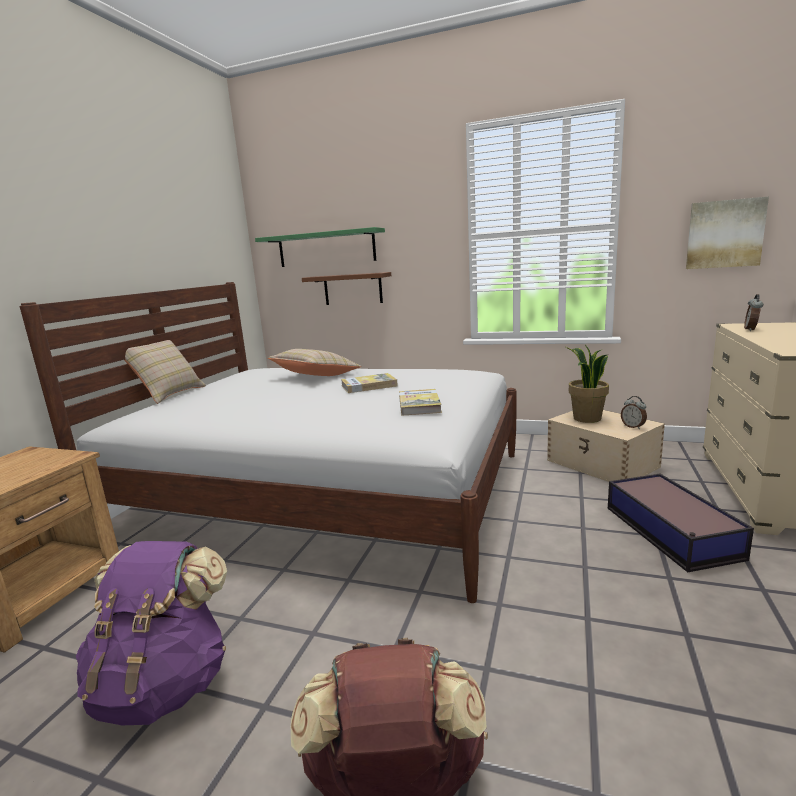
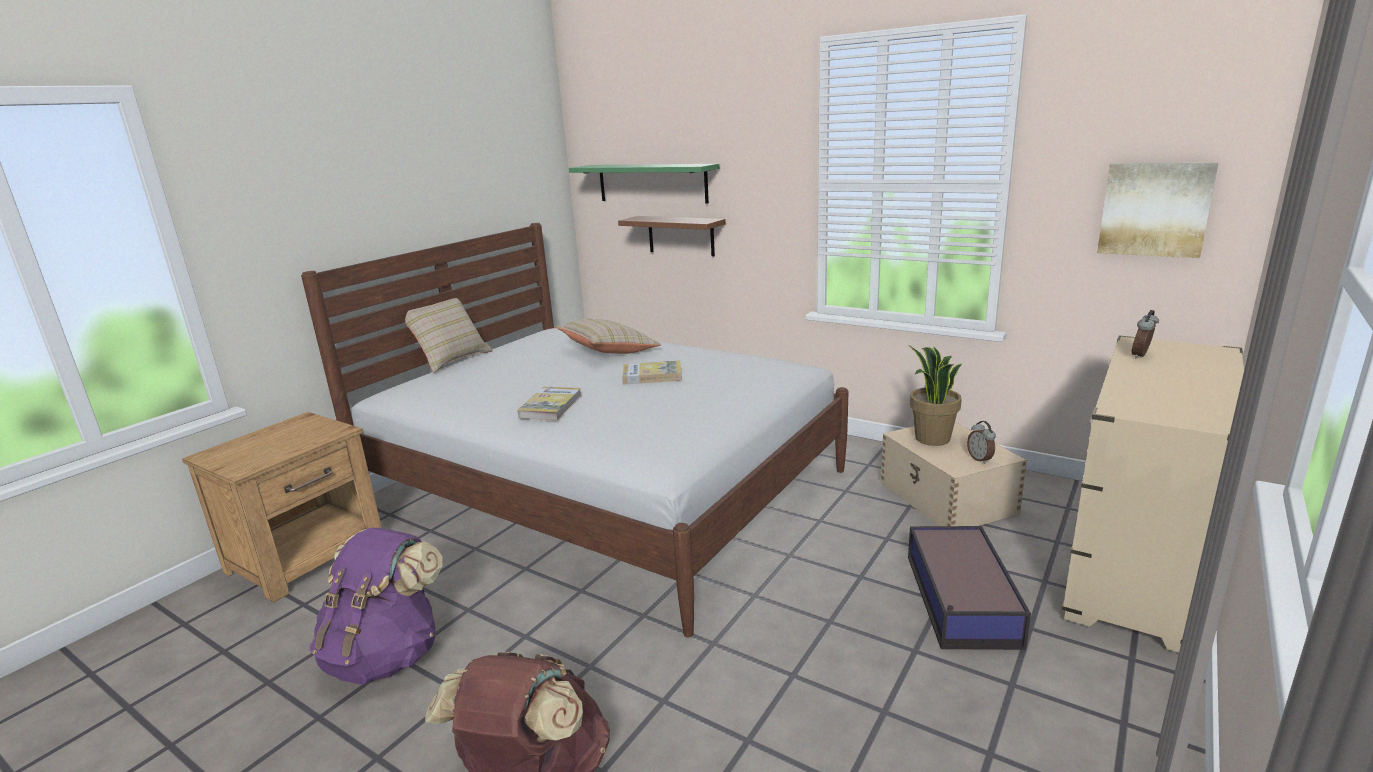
camera: 15 degrees right, 5 degrees up
(419, 405) = (682, 413): book -> book (551, 406)

